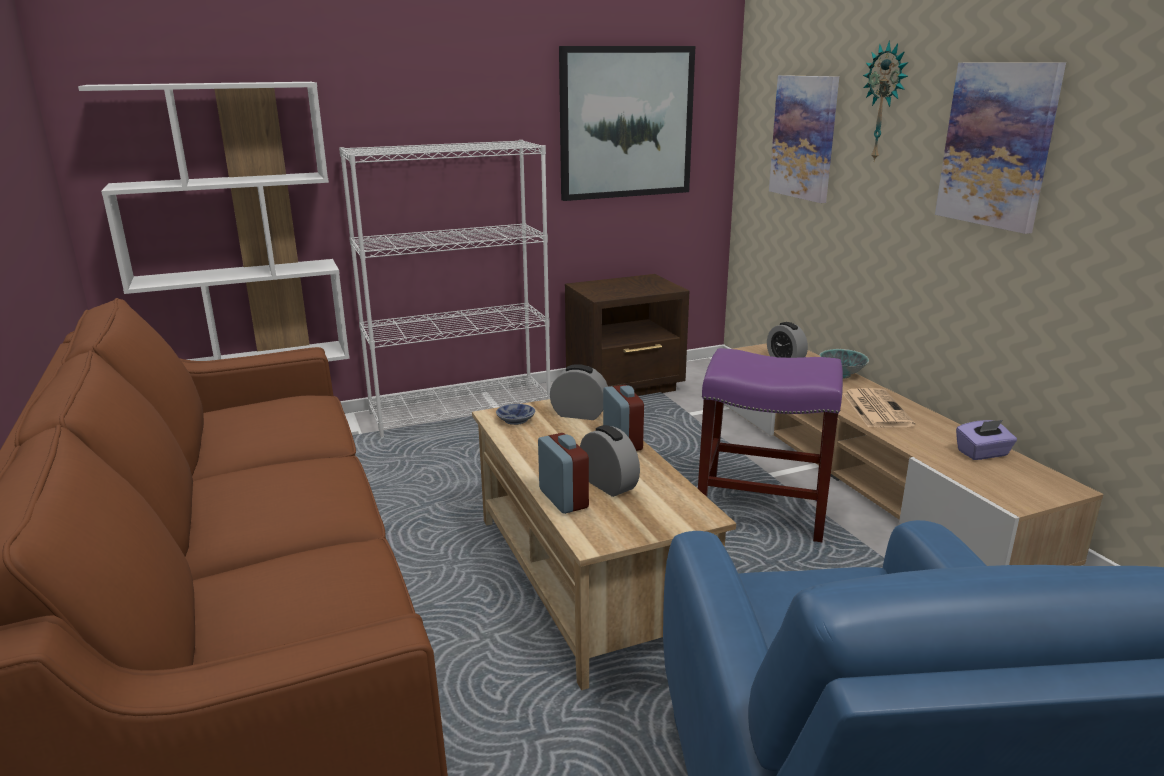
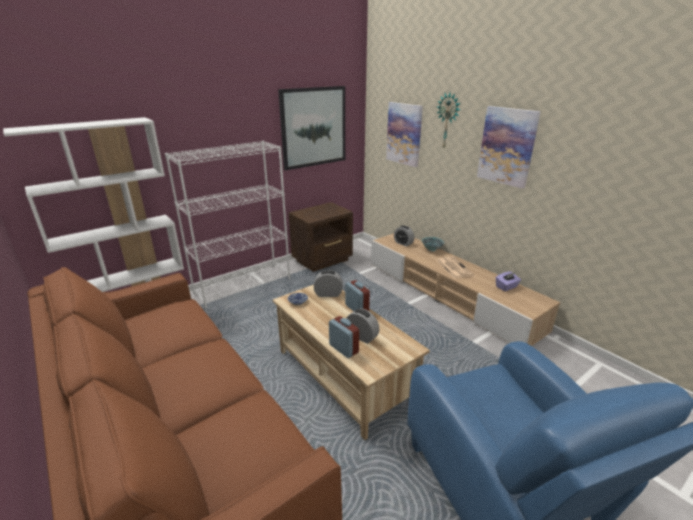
camera: 15 degrees left, 5 degrees up
(760, 511) = (410, 324): purple stool -> none

